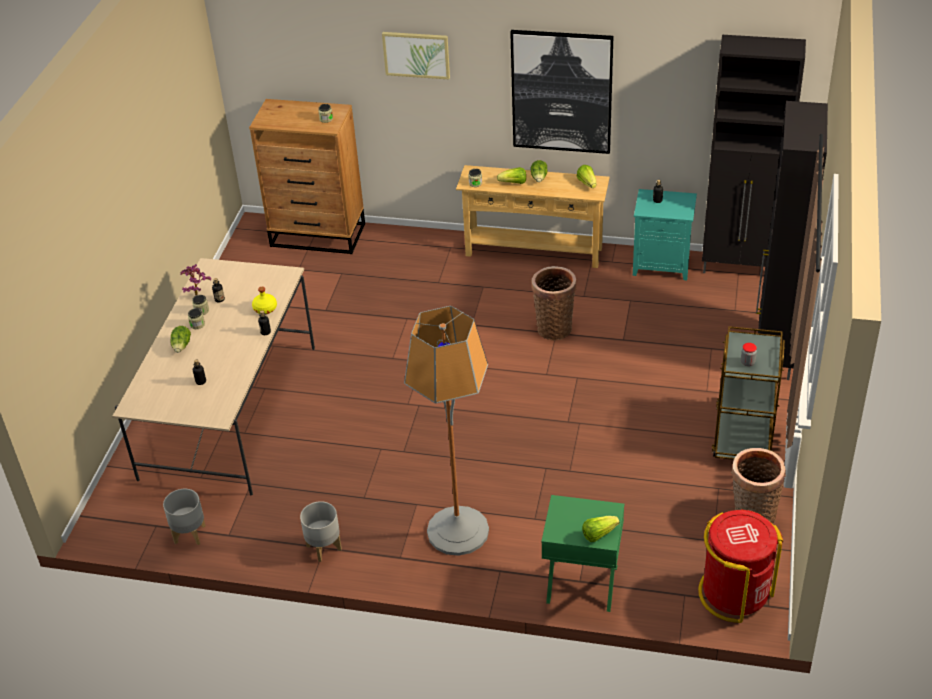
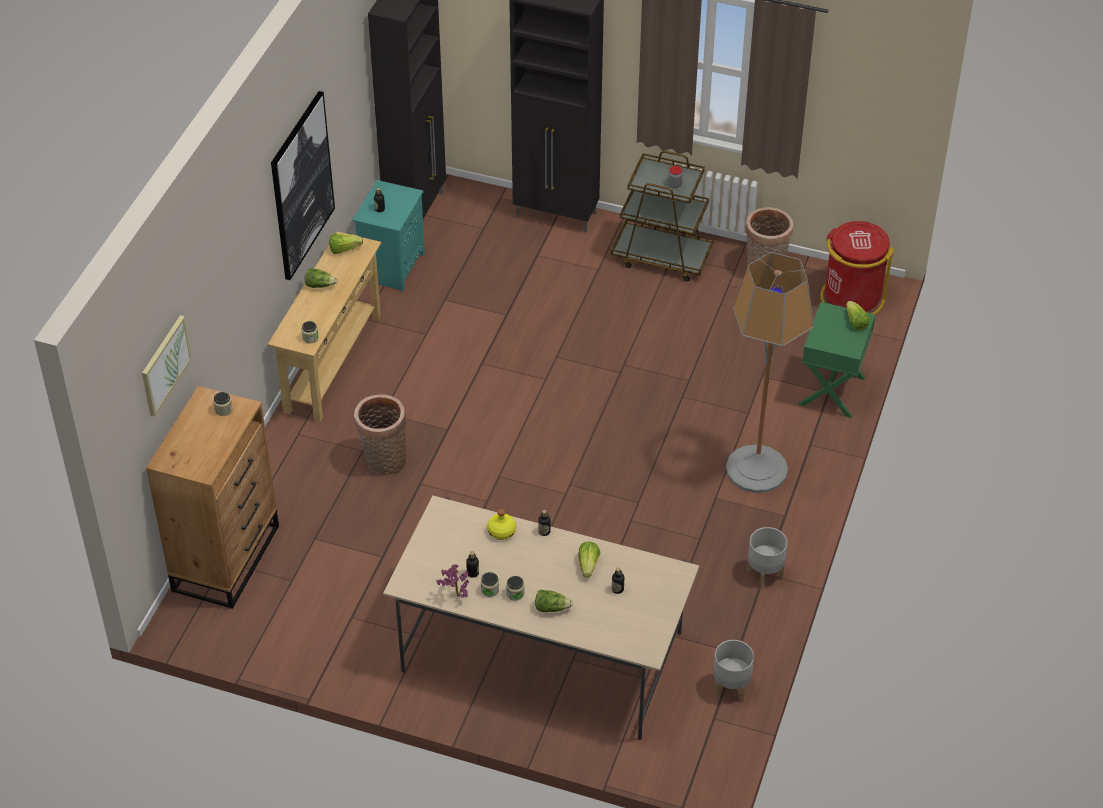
camera: 85 degrees left, 5 degrees up
(416, 54) = (225, 269): picture -> picture (165, 365)
(513, 183) = (321, 306): lettuce -> lettuce (588, 565)
(554, 327) = (471, 364): basket -> basket (383, 461)

